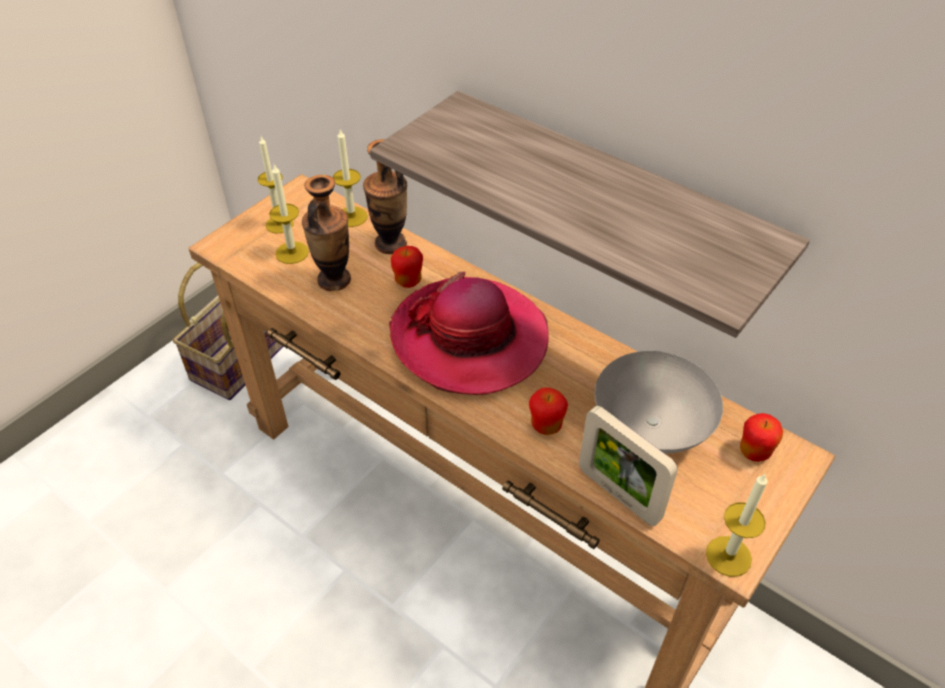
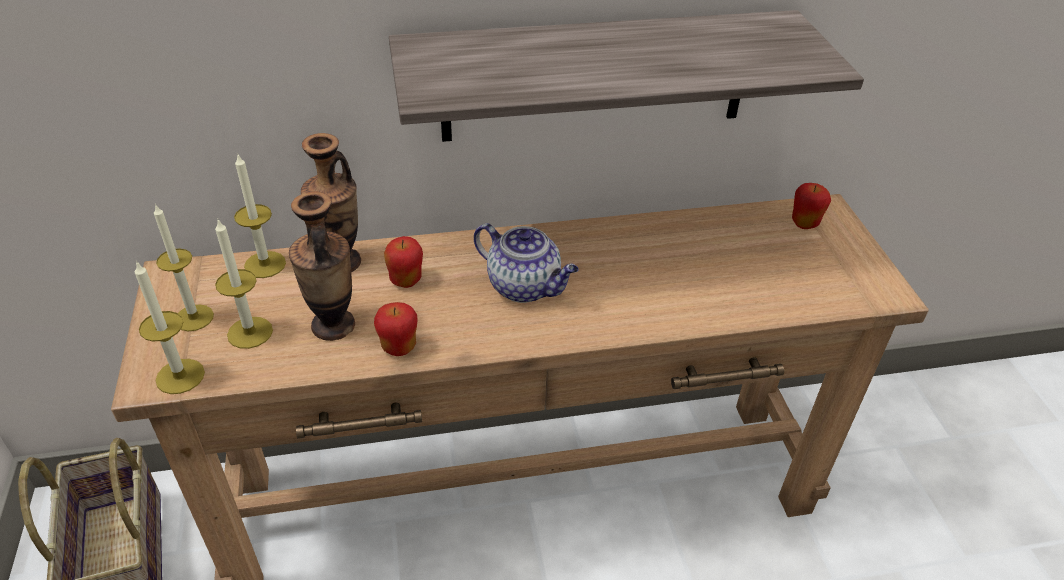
camera: 50 degrees left, 5 degrees down
(470, 338) = (525, 287): hat -> teapot
(546, 426) = (673, 304): apple -> apple (399, 347)
(618, 494) = (781, 310): picture frame -> none
(652, 426) = (732, 252): white bowl -> none
(728, 556) = (886, 294): candle -> candle (180, 376)

